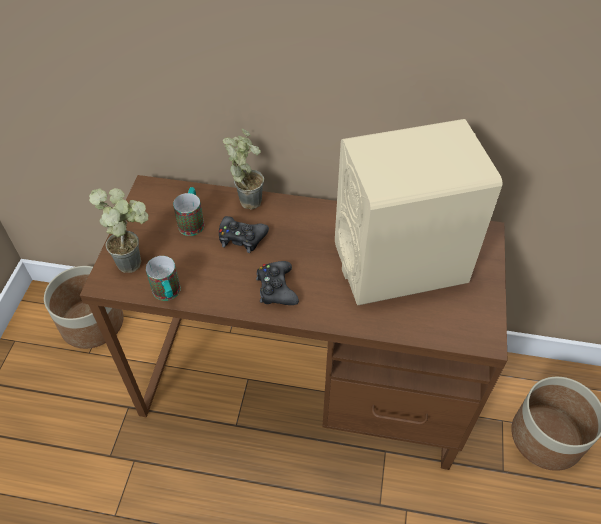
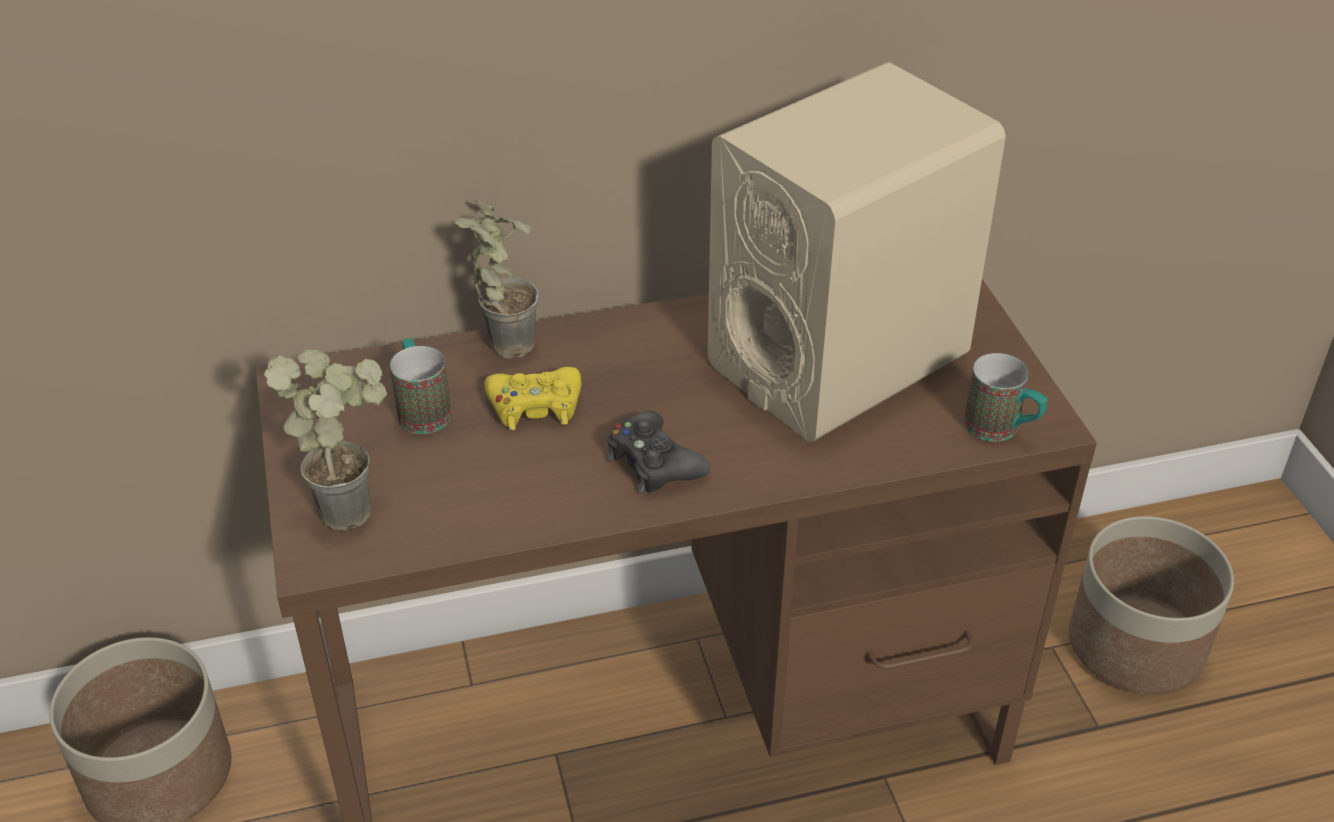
camera: 25 degrees left, 10 degrees down
(168, 294) = (458, 537): mug -> mug (1001, 430)
(241, 238) = (535, 406): black game controller -> yellow game controller

